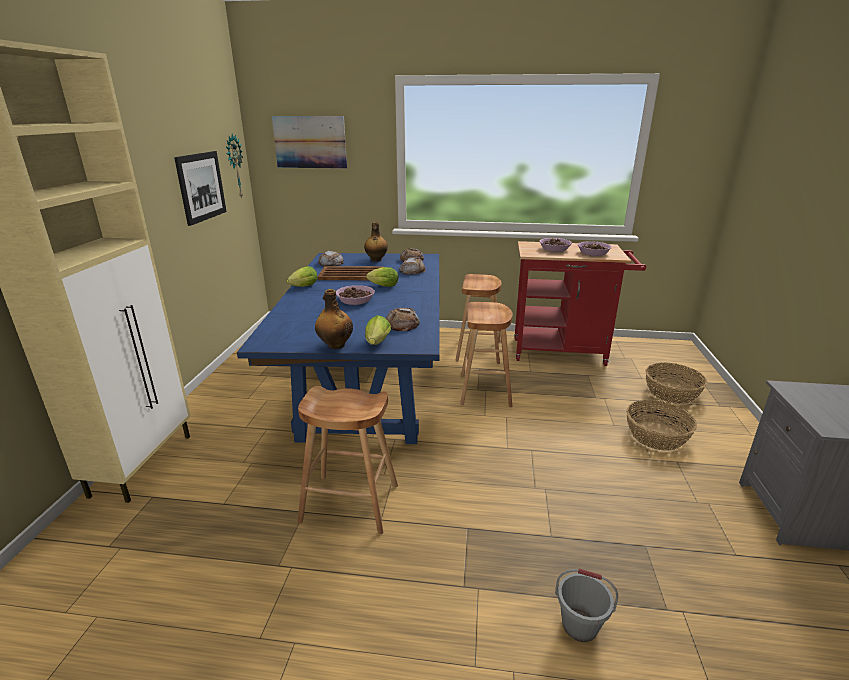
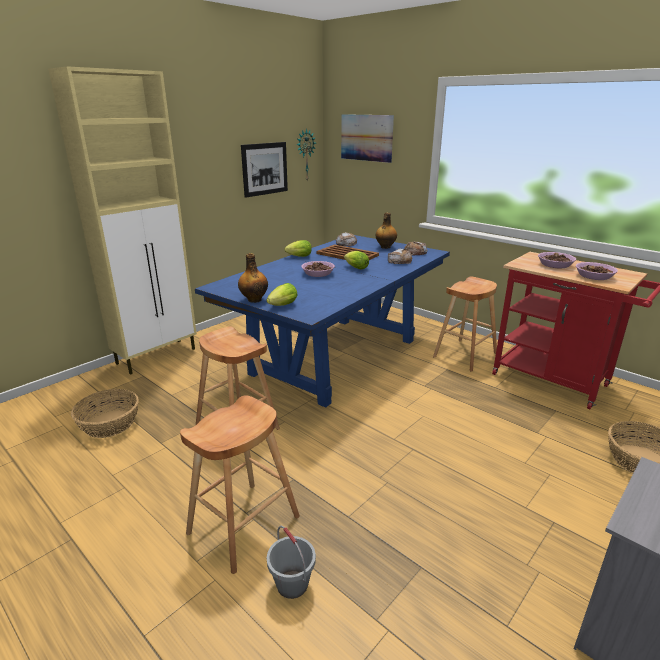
camera: 35 degrees right, 0 degrees up
(402, 324) = (322, 298): bread -> none
(485, 390) = (430, 388): brown stool -> brown stool (244, 524)
(656, 436) = (561, 491): basket -> basket (109, 423)

